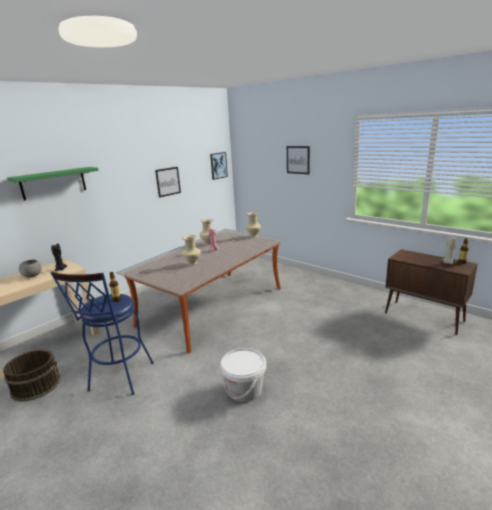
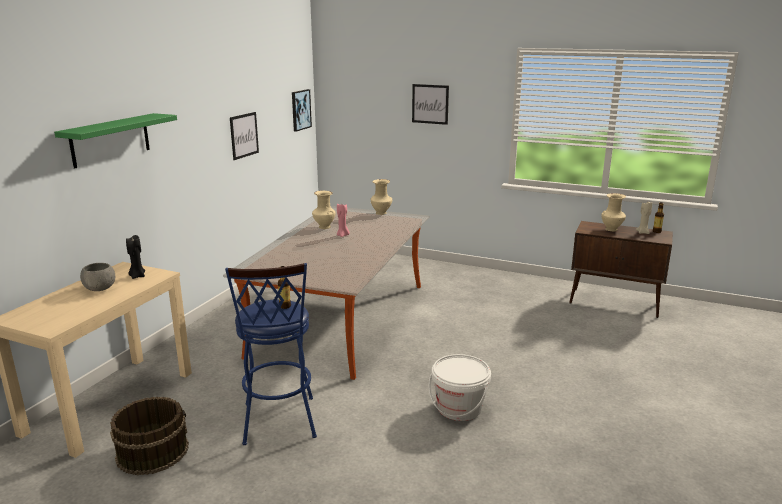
camera: 20 degrees left, 0 degrees up
(193, 263) = (331, 254): beige vase -> beige vase (612, 229)

